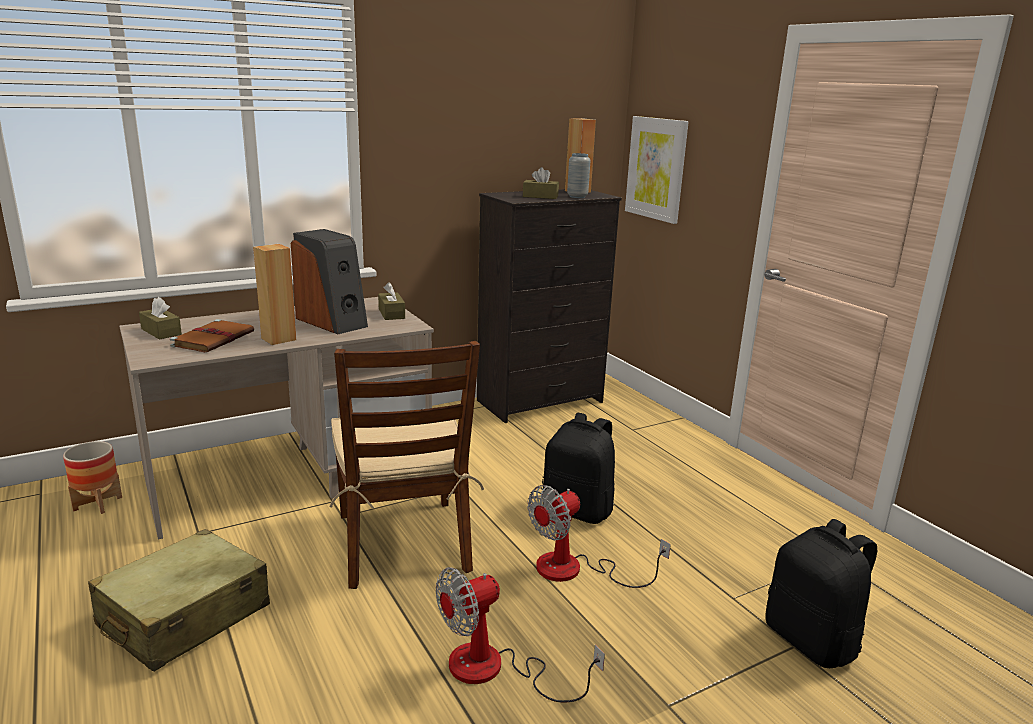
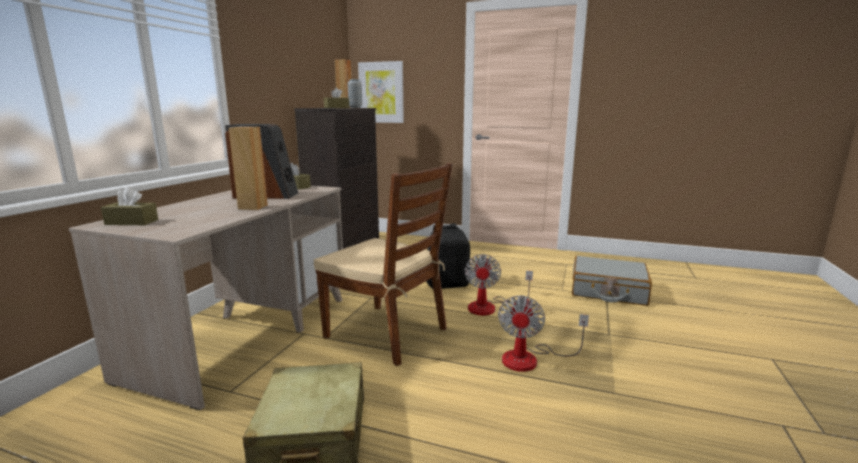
camera: 40 degrees left, 5 degrees down
(97, 503) = (83, 419): planter -> none
(214, 339) = (197, 216): brown book -> none
(812, 641) = (608, 291): black backpack -> grey suitcase

